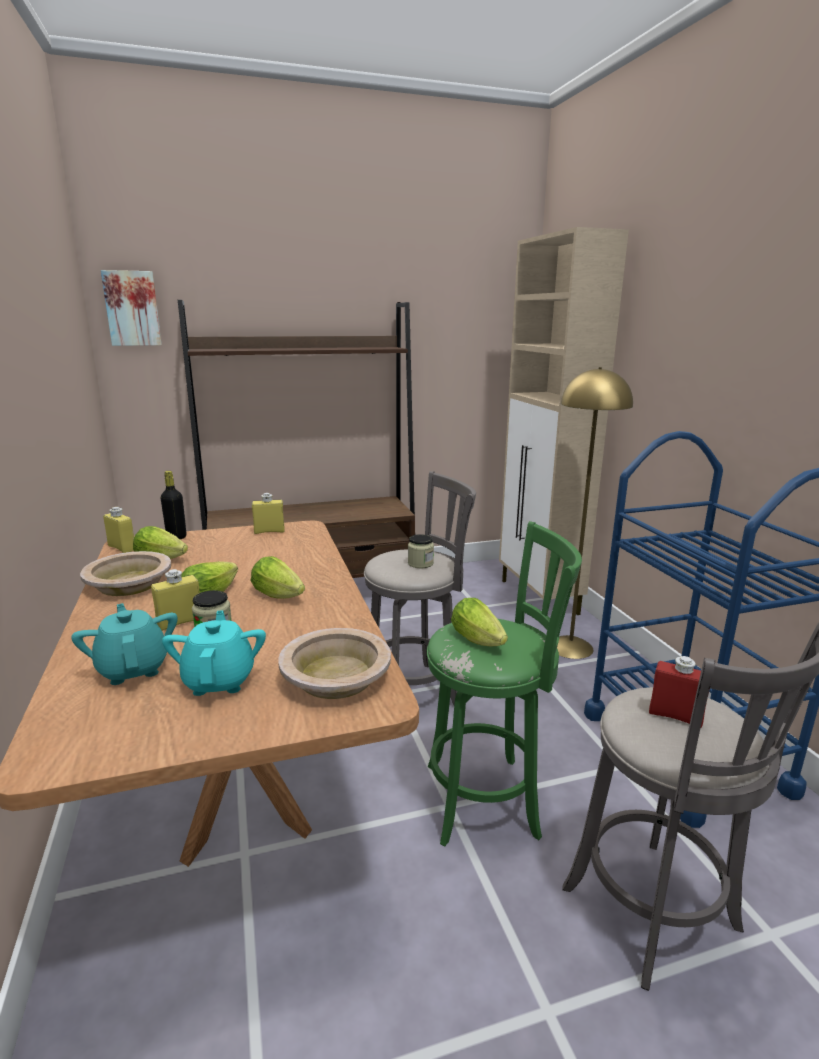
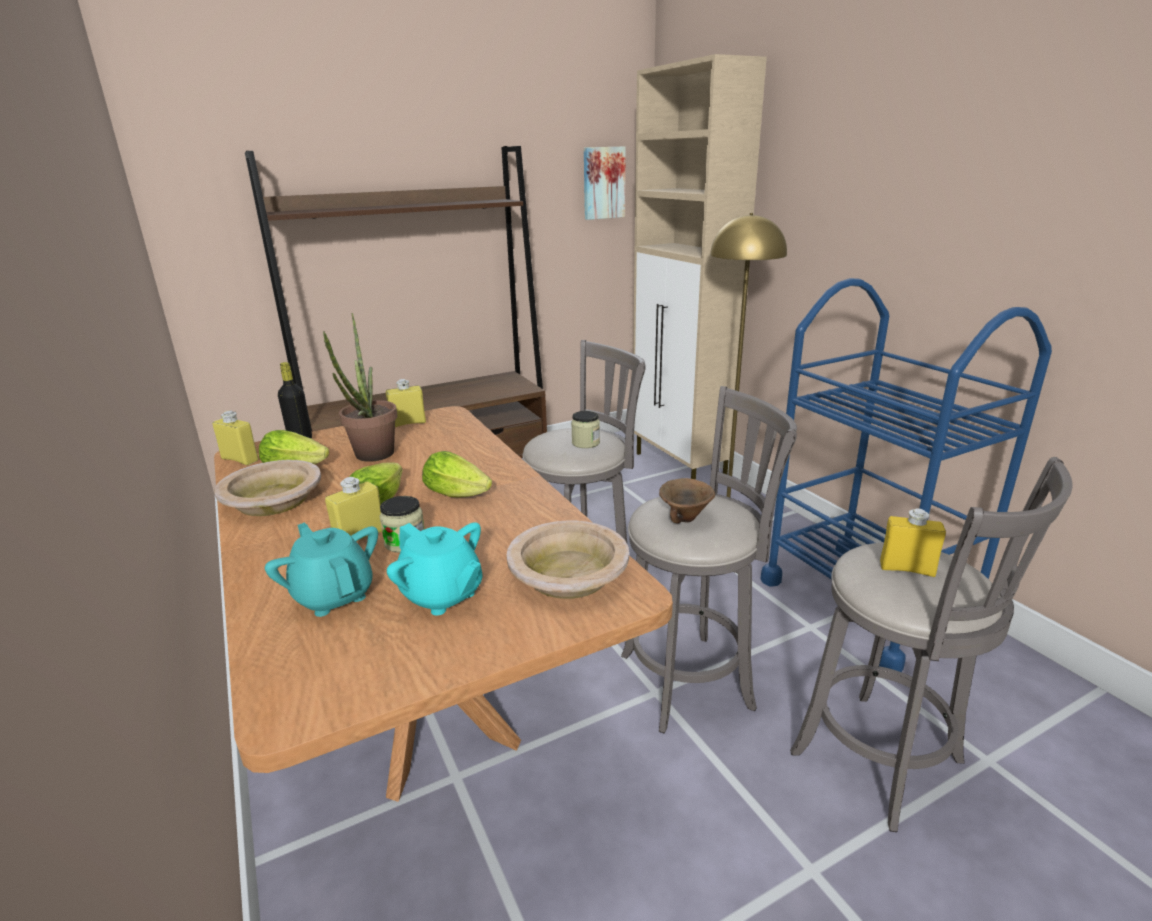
camera: 10 degrees left, 5 degrees up
(132, 308) = (184, 164): picture -> picture (603, 183)
(219, 680) = (442, 595): turquoise teapot -> turquoise teapot turned 150 degrees clockwise
(225, 557) = (371, 457): none -> potted plant
(479, 640) = (685, 517): lettuce -> brown bowl
(488, 799) = (692, 679): green stool -> grey stool
(675, 716) = (907, 569): red bottle -> yellow bottle

